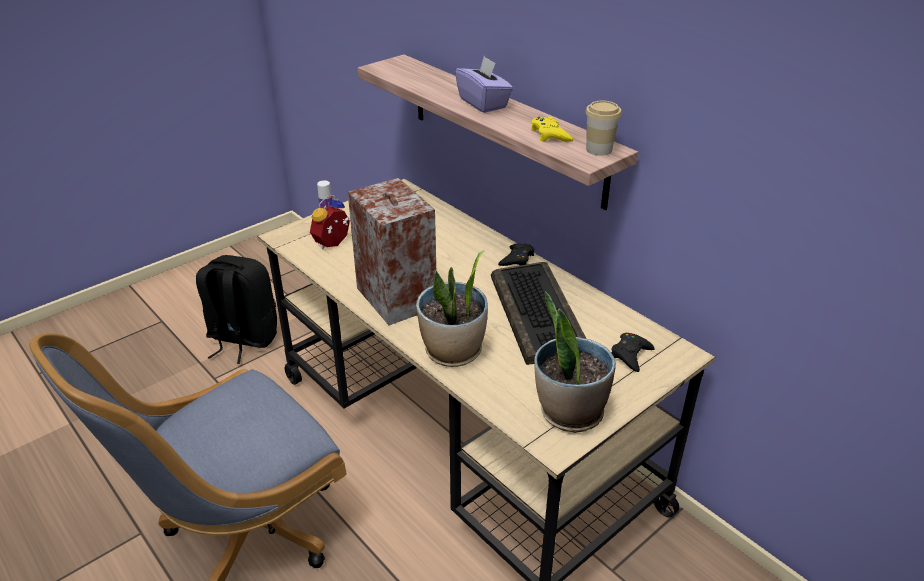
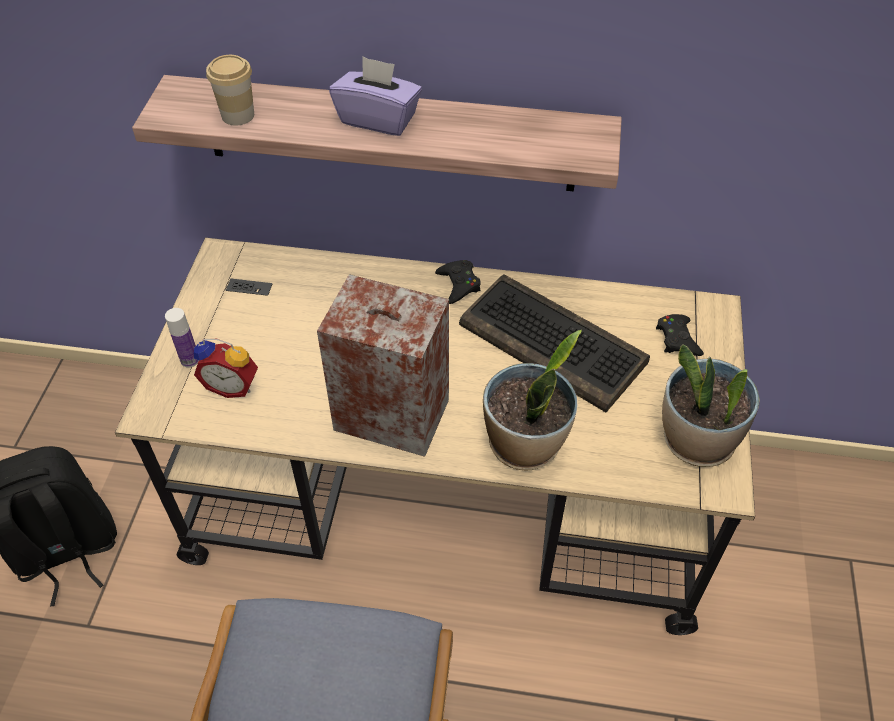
camera: 40 degrees left, 15 degrees up
(334, 244) = (233, 385): alarm clock -> alarm clock turned 75 degrees counterclockwise
(550, 135) = (512, 136): yellow game controller -> none
(599, 149) = (585, 134): cup -> cup (238, 115)

